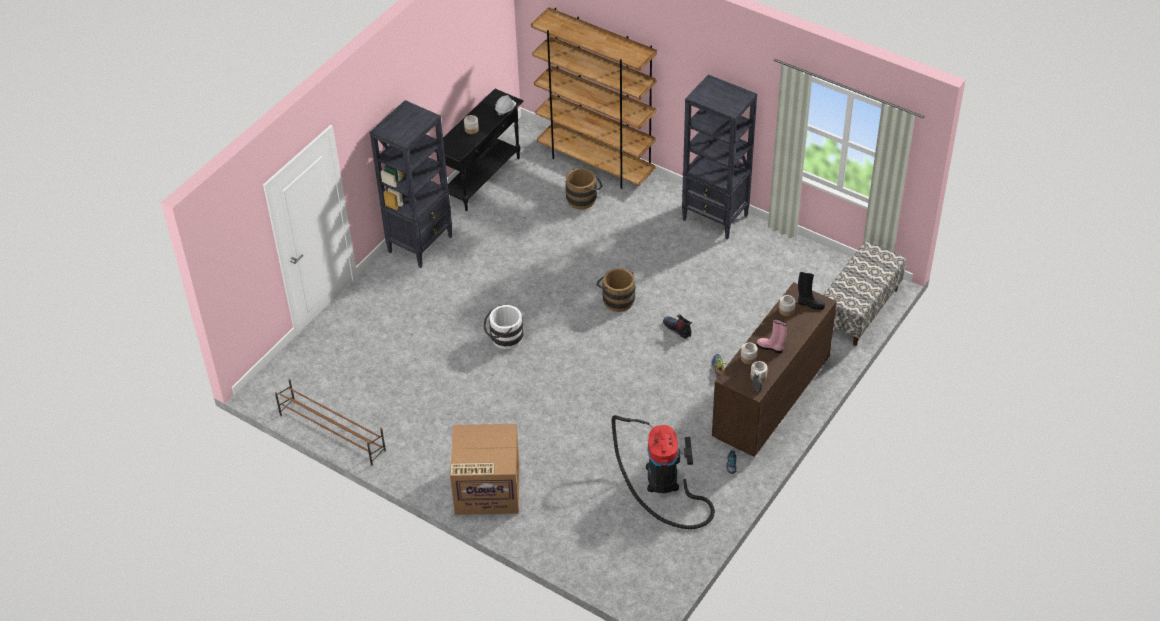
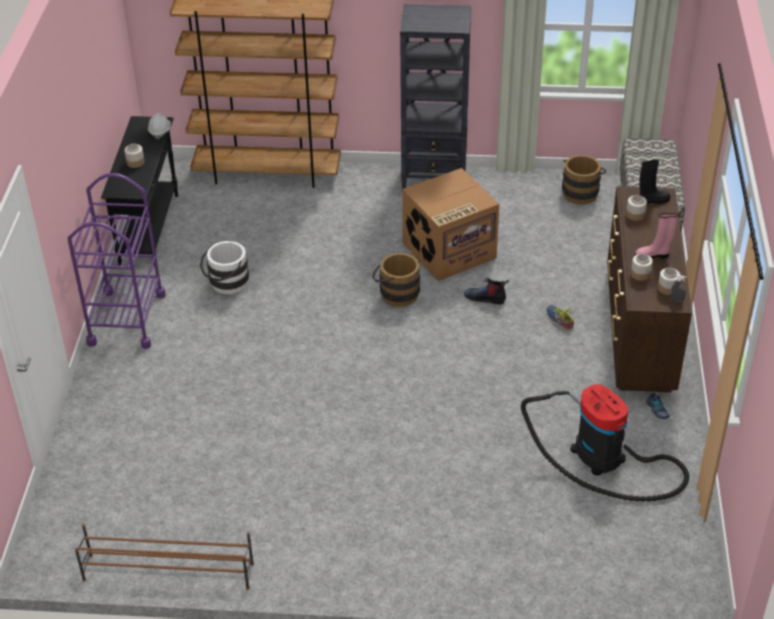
camera: 30 degrees left, 5 degrees down
(421, 244) = (126, 319): black bookcase -> purple cart
(486, 489) = (411, 554): cardboard box -> cardboard box (449, 251)
(503, 339) = (302, 381): white bucket -> white bucket (226, 284)
(584, 198) = (280, 210): brown bucket -> brown bucket (581, 192)

